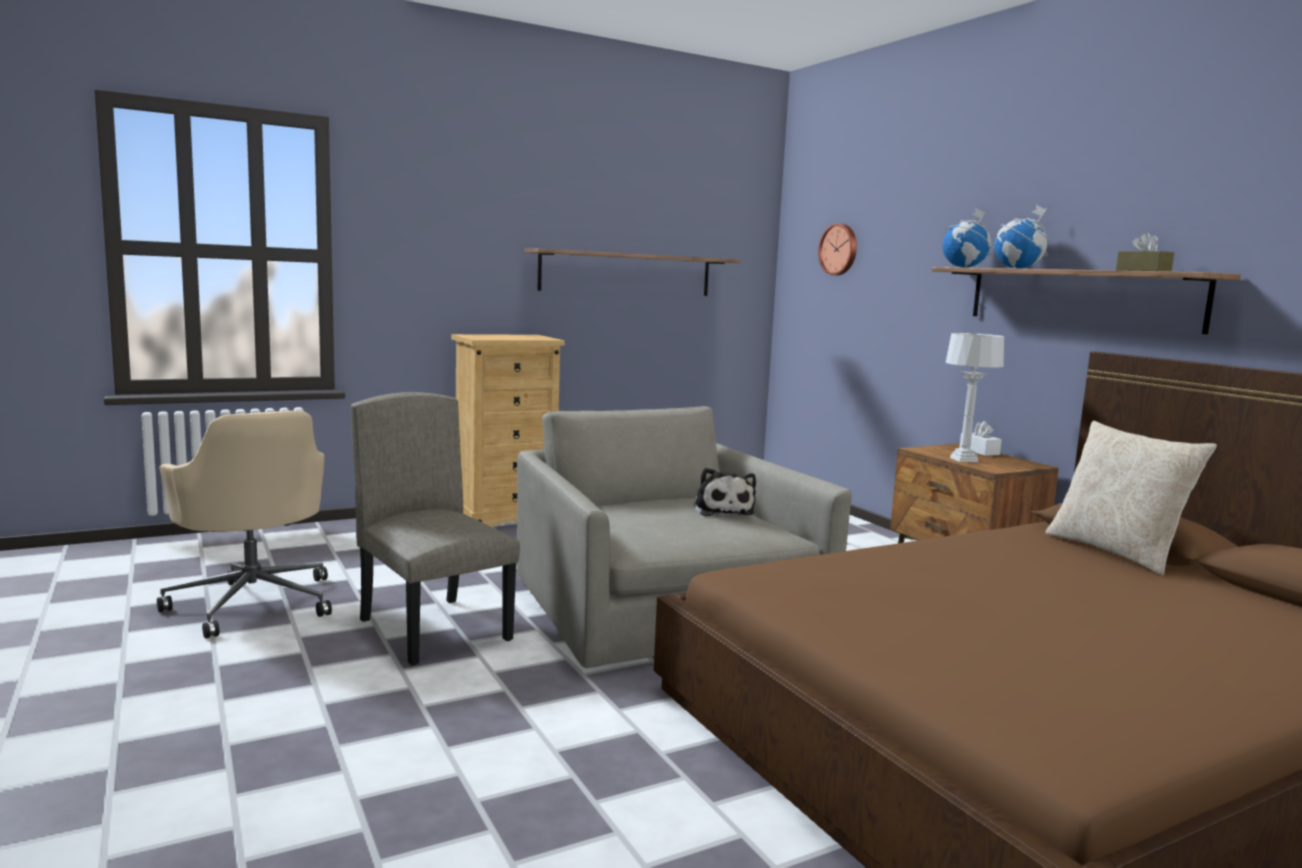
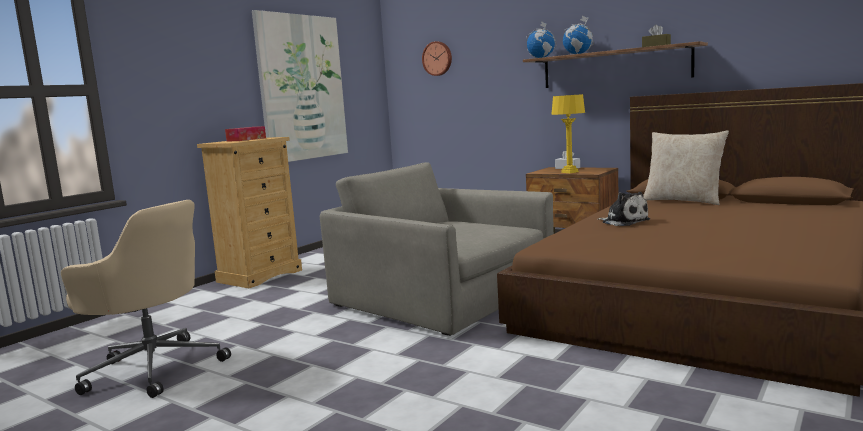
camera: 25 degrees left, 0 degrees up
(435, 629) = (320, 345): beige chair -> none
(512, 336) = (246, 139): none -> tissue box
(627, 273) = (302, 87): shelf -> picture
(722, 510) = (470, 223): plush toy -> plush toy (623, 222)
(963, 459) = (569, 172): grey table lamp -> yellow table lamp

